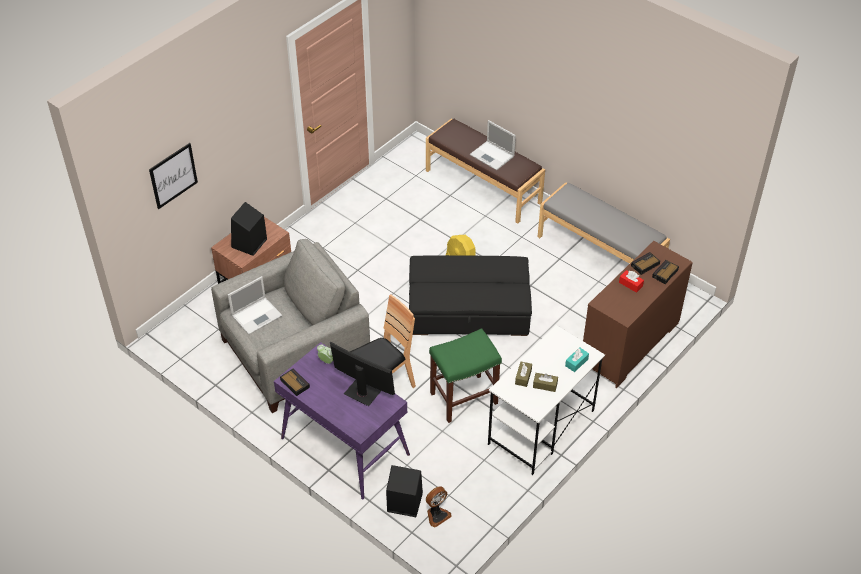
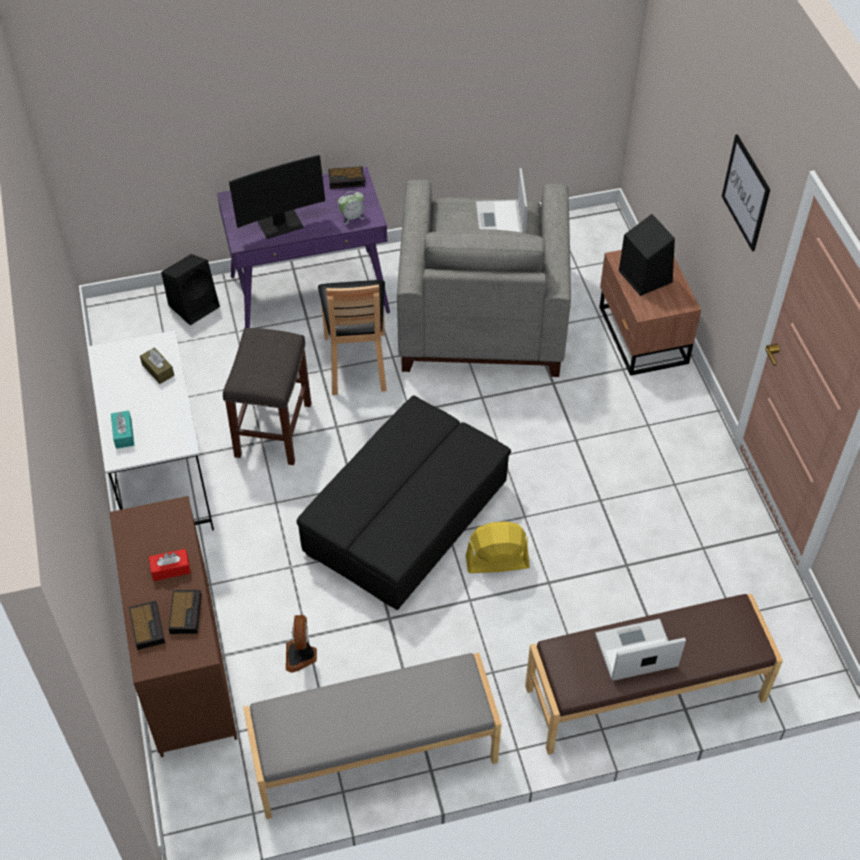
camera: 125 degrees right, 5 degrees up
(173, 175) = (684, 91): picture -> picture (746, 192)
(437, 515) = (153, 323): fan -> fan (301, 656)
(464, 397) = (273, 431): green stool -> grey stool
(545, 385) = (126, 383): brown tissue box -> none

